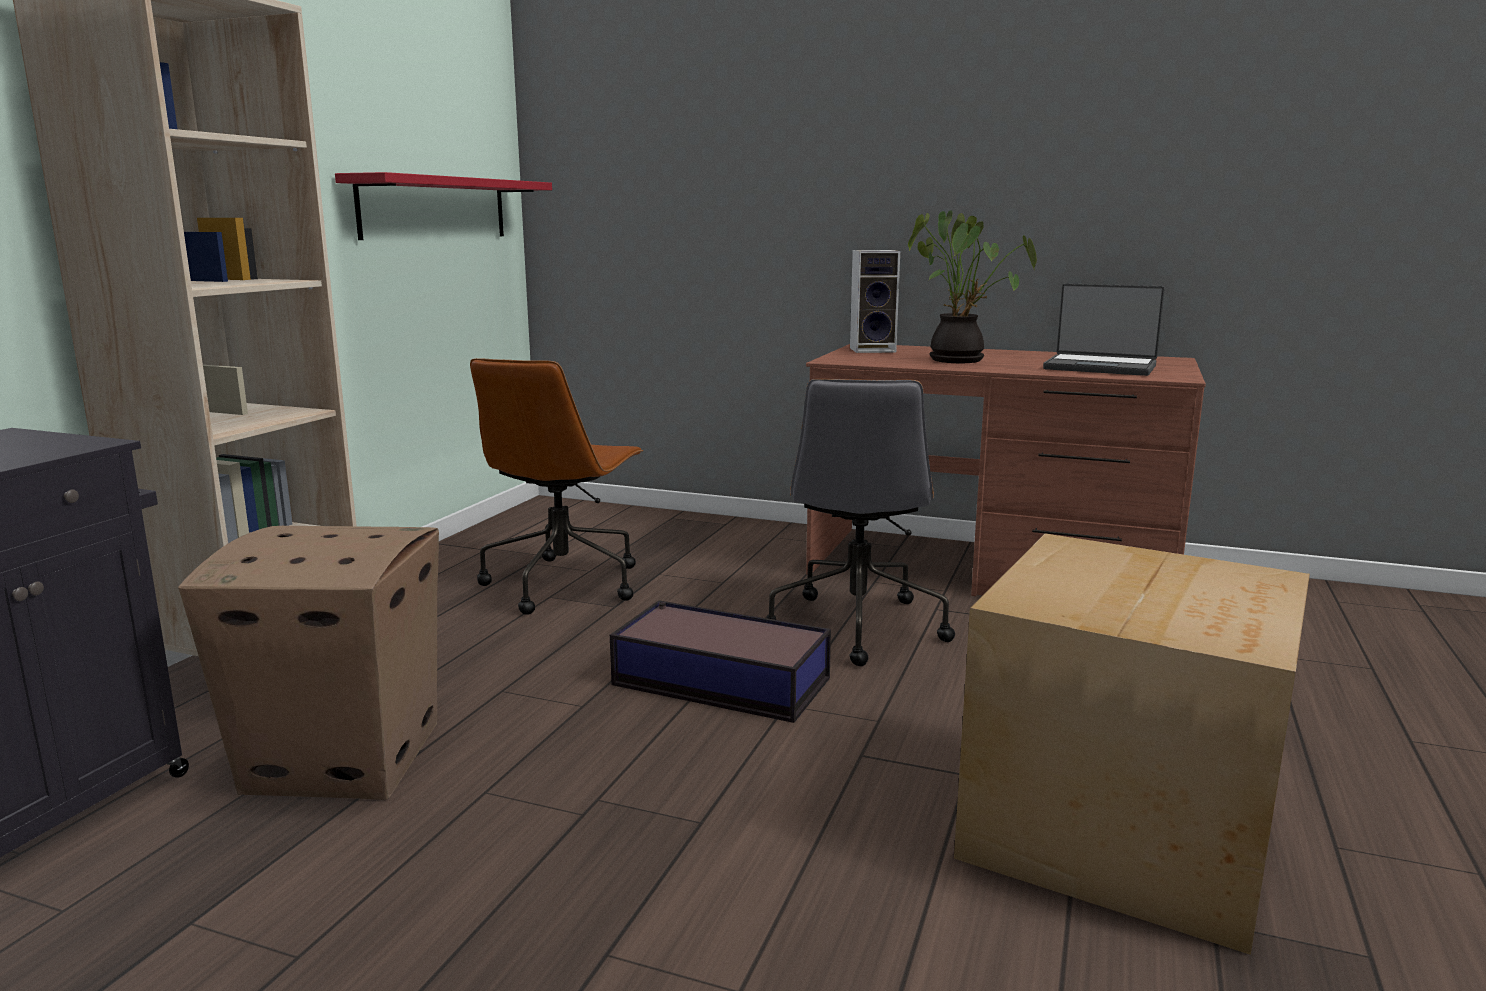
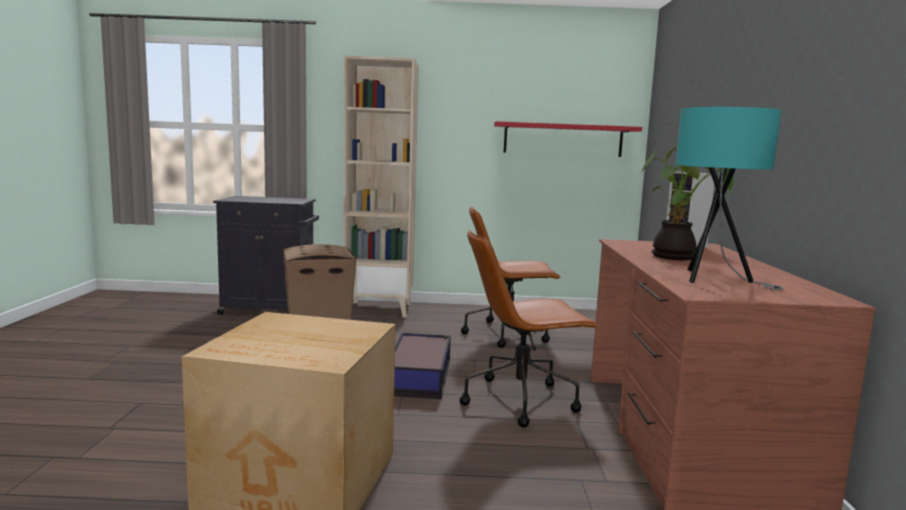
camera: 70 degrees right, 5 degrees down
(856, 626) = (521, 400): grey office chair -> brown office chair
(1100, 367) = (714, 280): laptop -> turquoise table lamp

